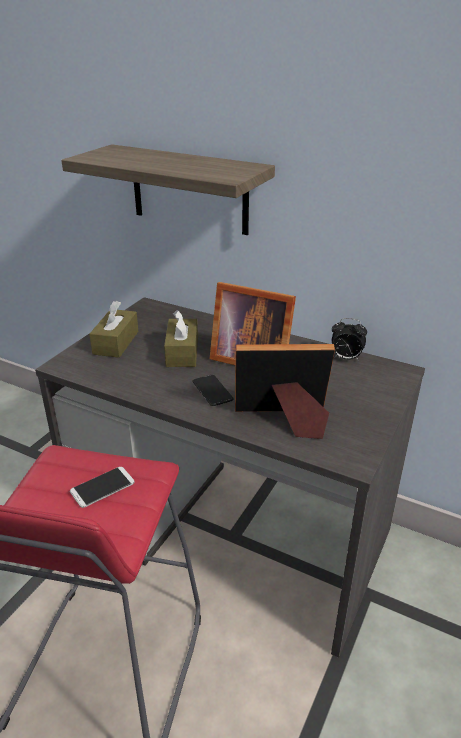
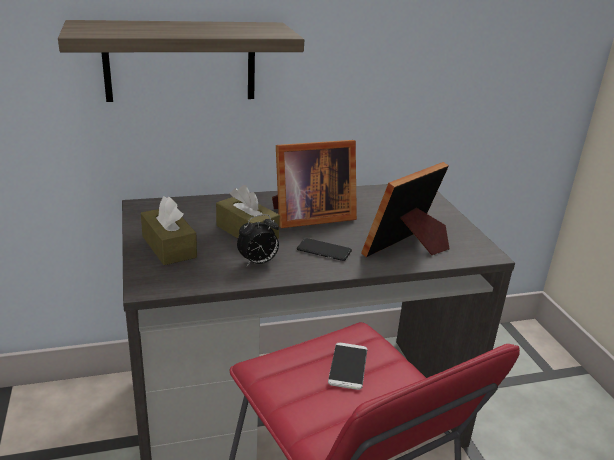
camera: 45 degrees left, 5 degrees down
(345, 358) = (373, 192): alarm clock -> alarm clock (258, 263)

